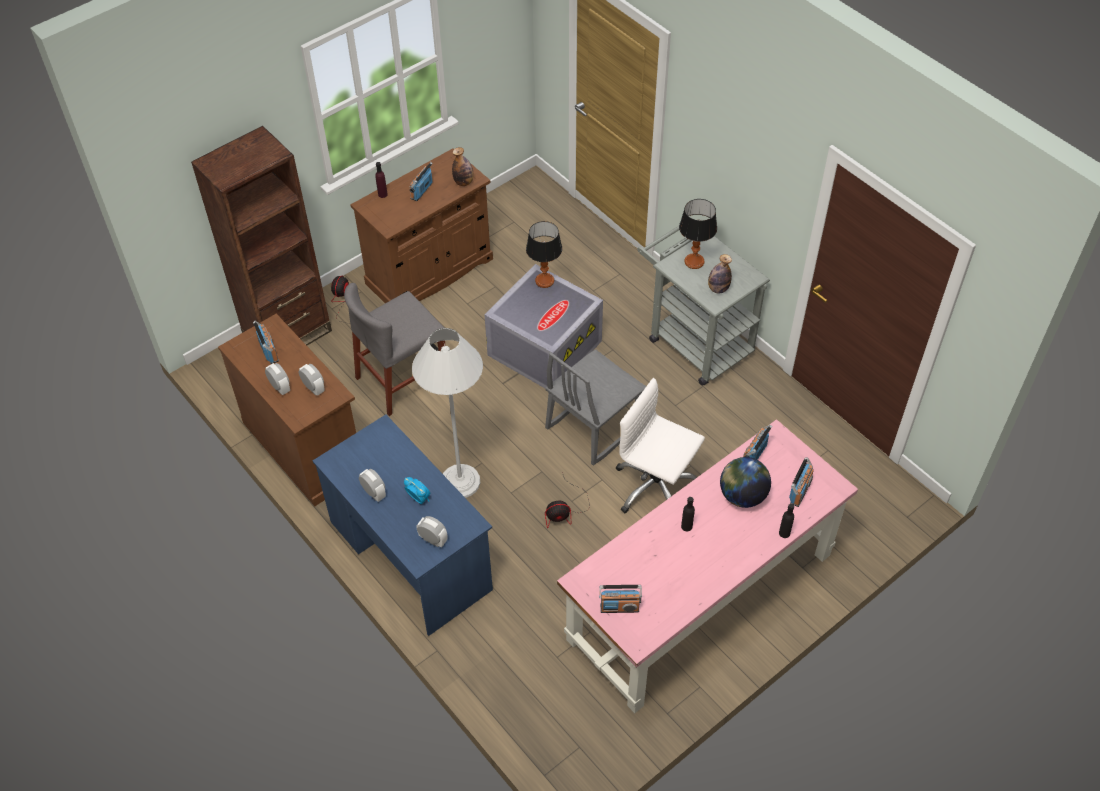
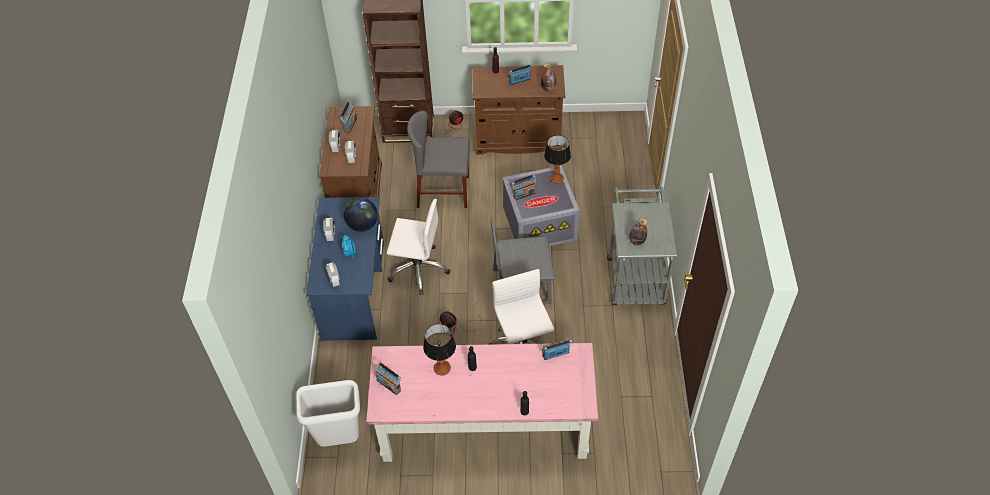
camera: 40 degrees right, 0 degrees up
(460, 481) = (418, 269): white floor lamp -> white office chair
(562, 726) = (339, 438): none -> white trash can
(694, 261) = (639, 216): table lamp -> table lamp (442, 368)
(742, 495) = (523, 372): globe -> globe (362, 225)
(799, 491) = (560, 394): radio -> radio (524, 194)

